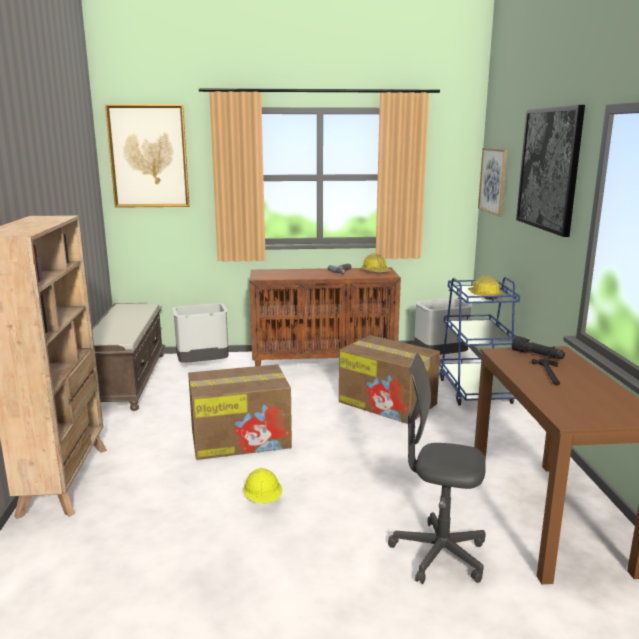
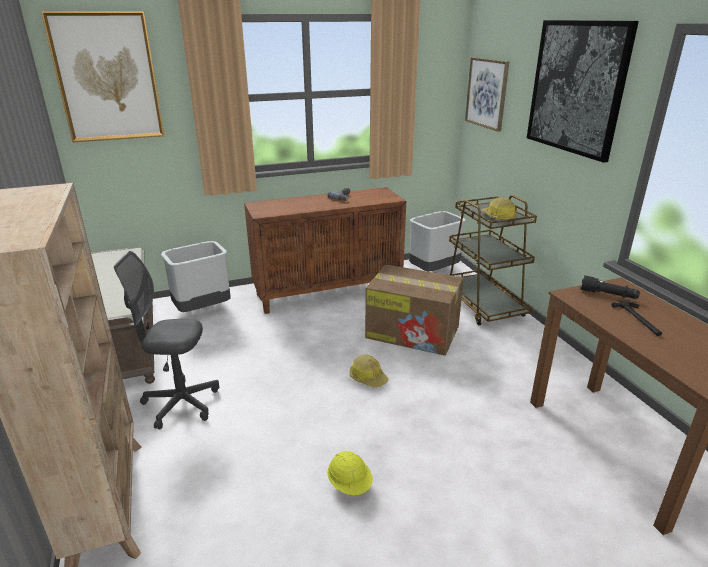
camera: 15 degrees left, 10 degrees up
(242, 438) = (288, 402): cardboard box -> none
(375, 271) = (376, 194): hard hat -> hard hat (368, 378)
(439, 554) = (555, 519): grey office chair -> grey office chair (181, 403)
(474, 390) = (483, 305): blue cart -> brown cart

